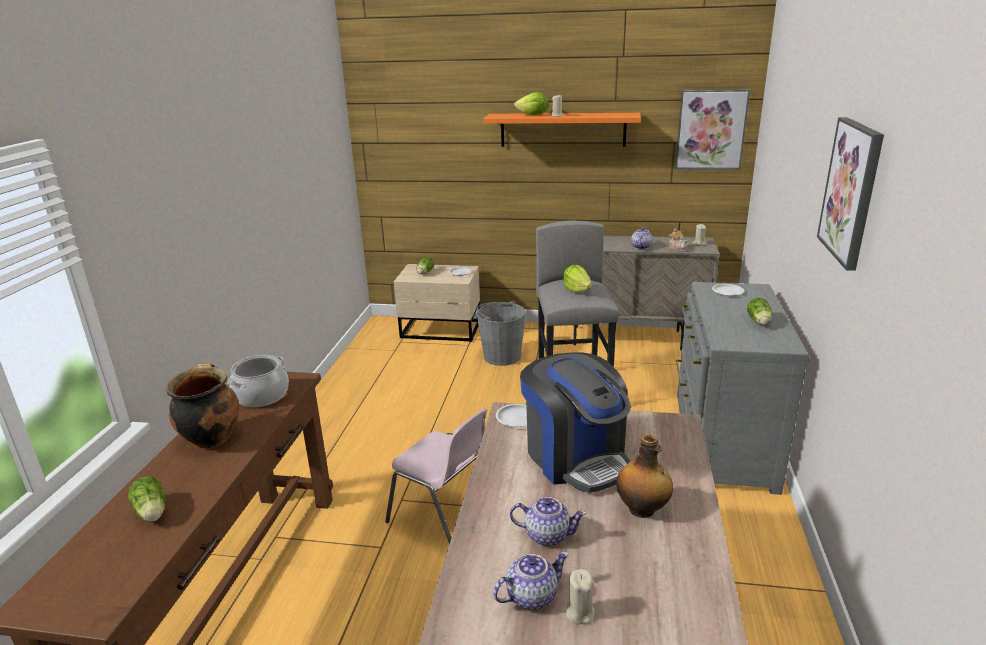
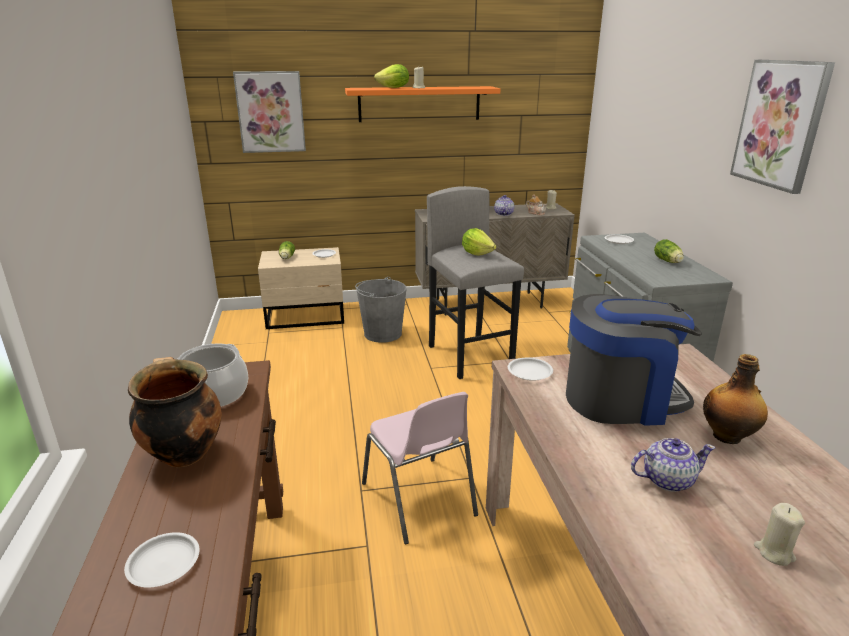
camera: 20 degrees left, 0 degrees up
(152, 513) = (164, 563): lettuce -> white plate
(445, 519) = (419, 500): pink chair -> pink chair turned 45 degrees clockwise
(530, 596) = (713, 548): teapot -> none
(576, 457) = (621, 399): coffee machine -> coffee machine turned 45 degrees counterclockwise
(711, 130) = (553, 102): picture -> picture (270, 112)

